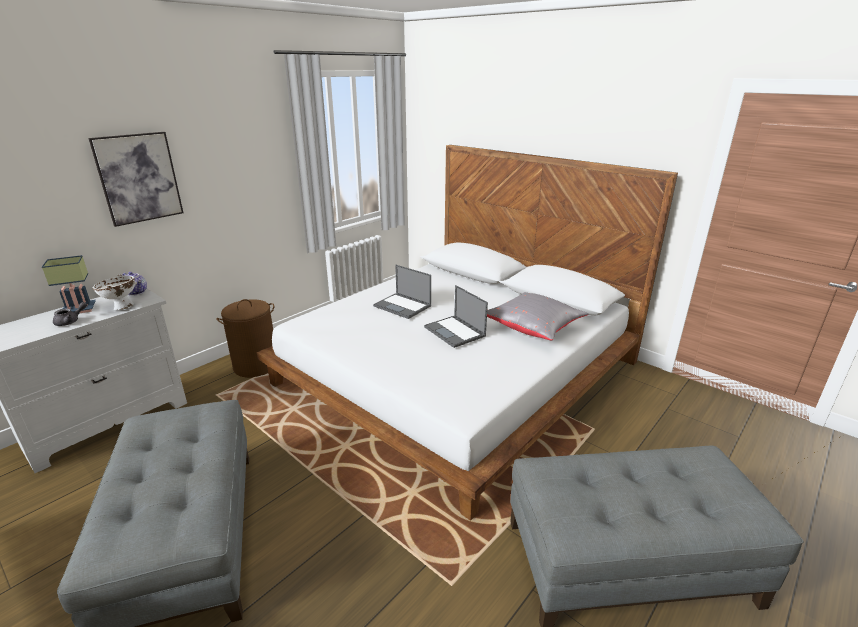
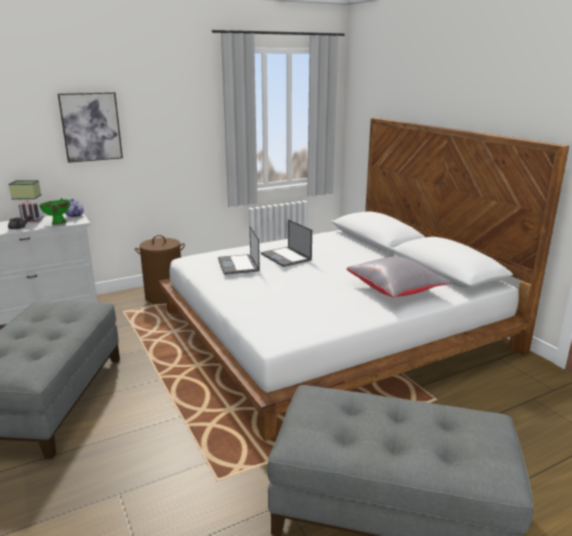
camera: 20 degrees right, 5 degrees down
(121, 308) = (57, 223): white bowl -> green bowl
(455, 332) = (317, 282): laptop -> laptop (238, 265)

